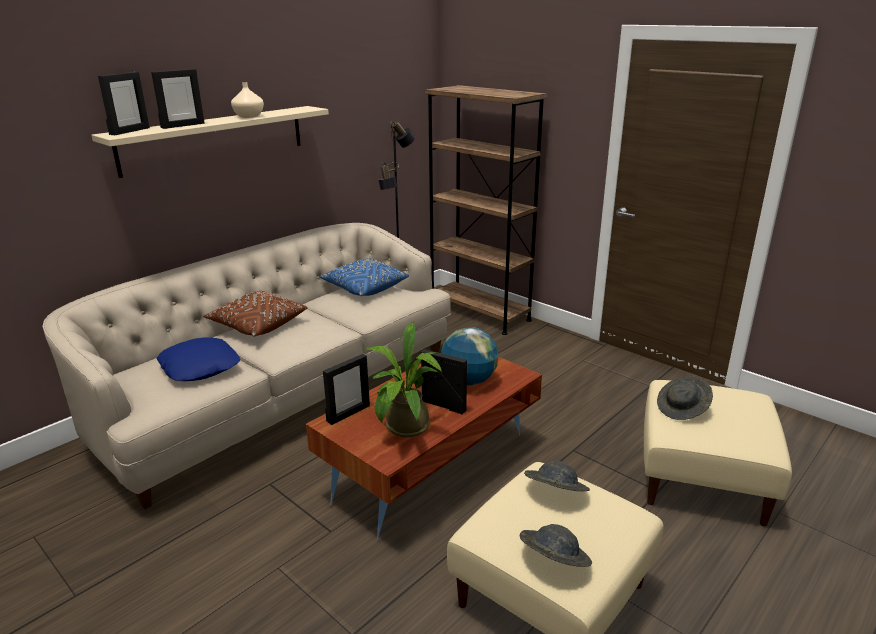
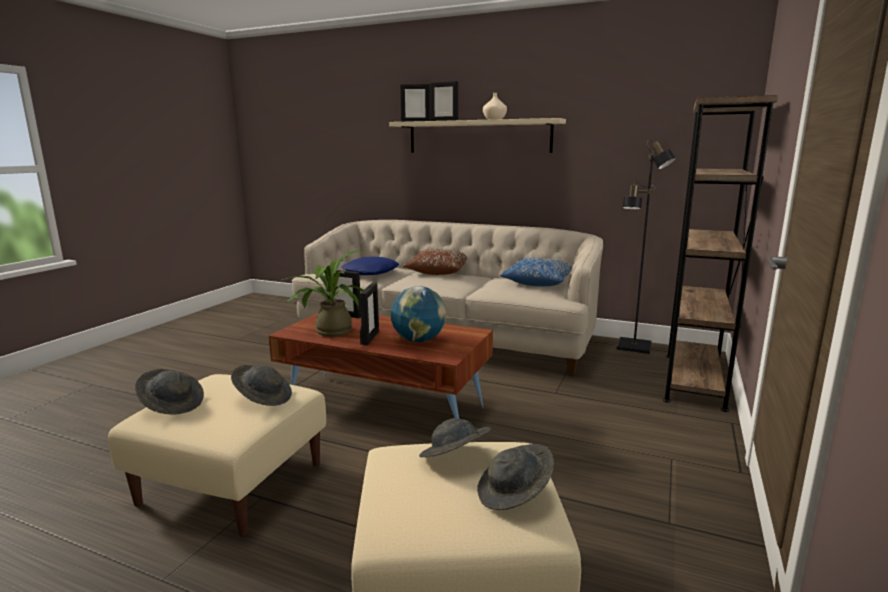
camera: 70 degrees right, 10 degrees down
(725, 397) = (514, 494): none -> grey hat

